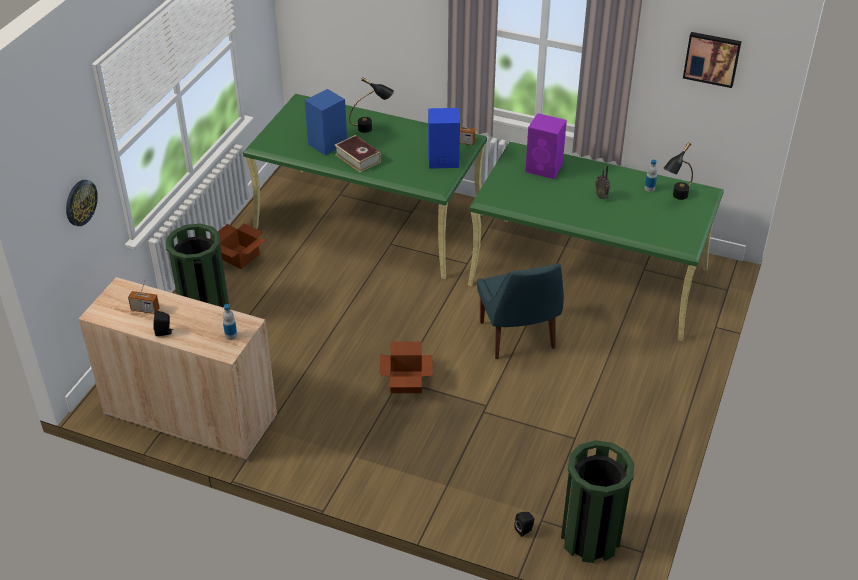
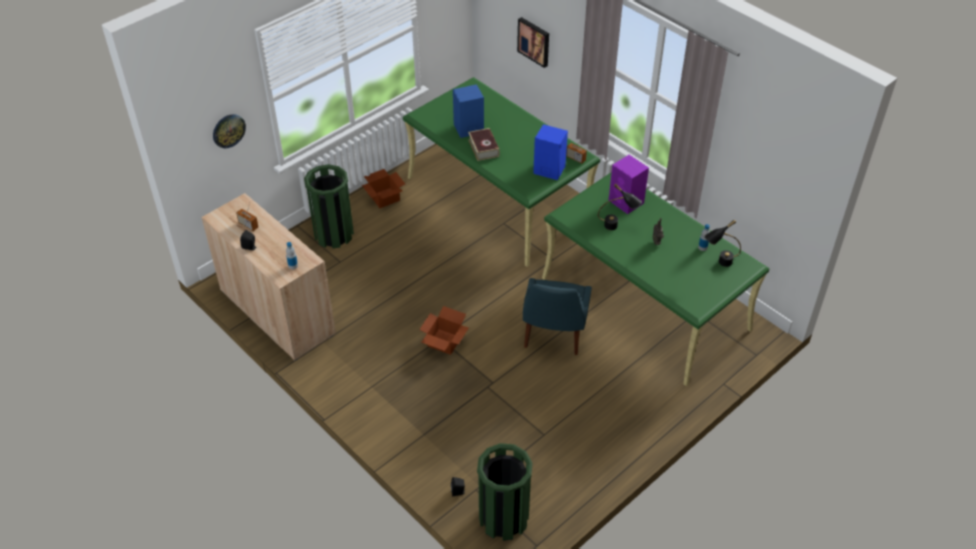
camera: 25 degrees right, 5 degrees up
(372, 128) = (511, 125): black table lamp -> black table lamp (617, 227)
(712, 58) = (777, 152): picture -> picture (534, 41)

